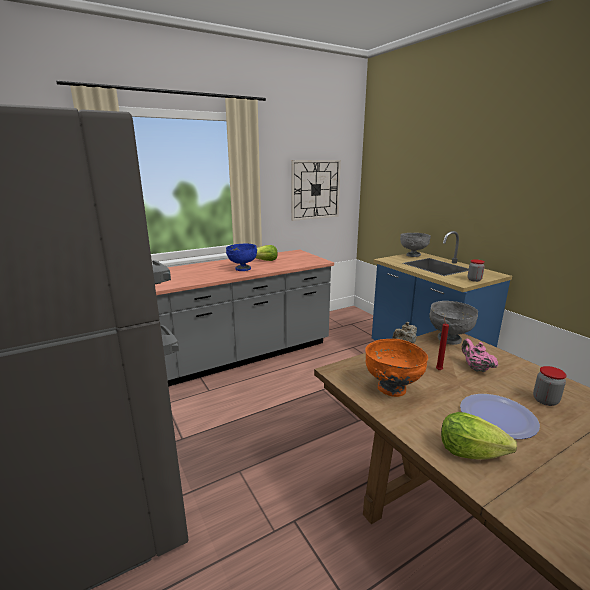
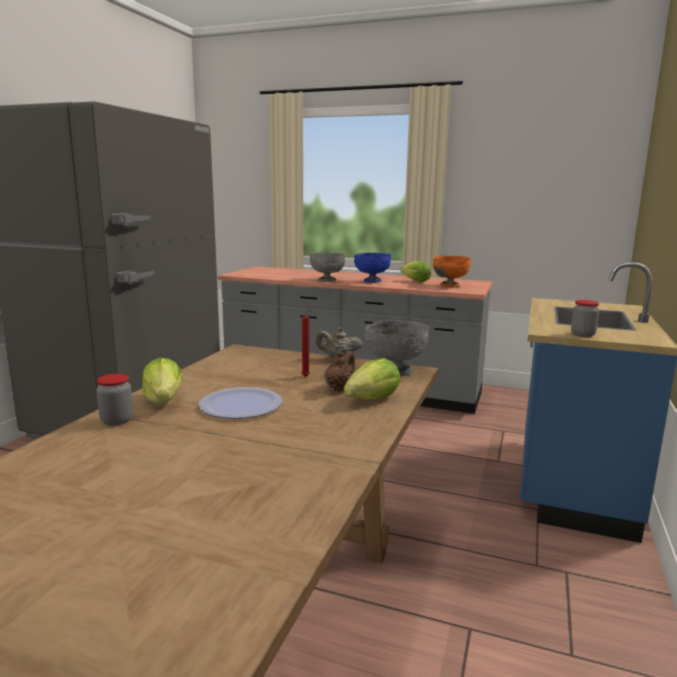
camera: 50 degrees right, 5 degrees down
(315, 189) = (543, 202): wall clock -> none
(392, 389) = (235, 368): orange bowl -> orange bowl (449, 286)
(413, 255) = (609, 305): grey bowl -> grey bowl (327, 281)
(476, 368) = (339, 388): pink teapot -> brown teapot
(506, 366) = (373, 399): none -> lettuce
(545, 400) = (312, 421): jar -> jar (116, 420)

